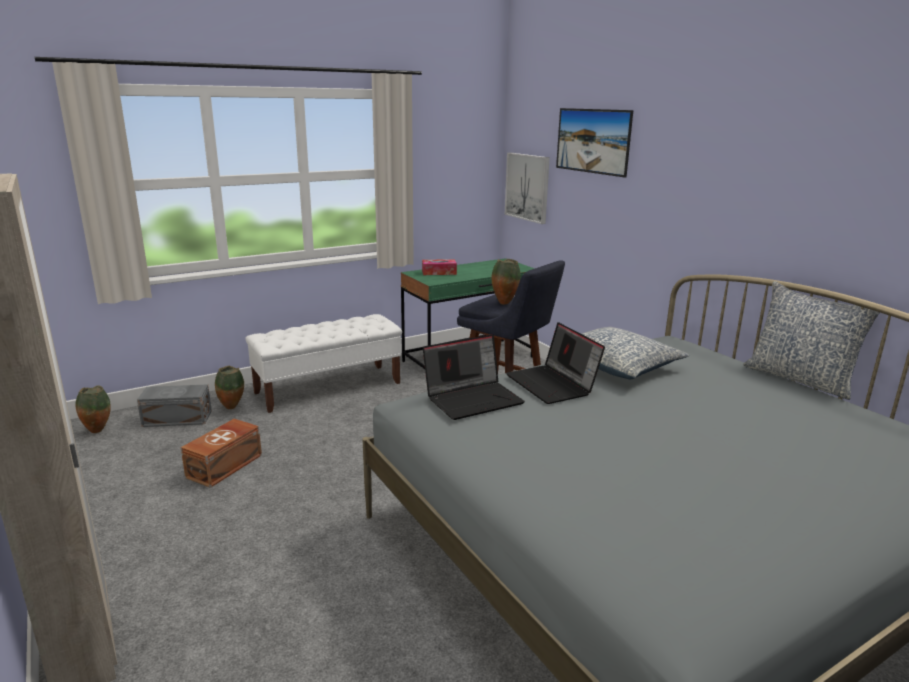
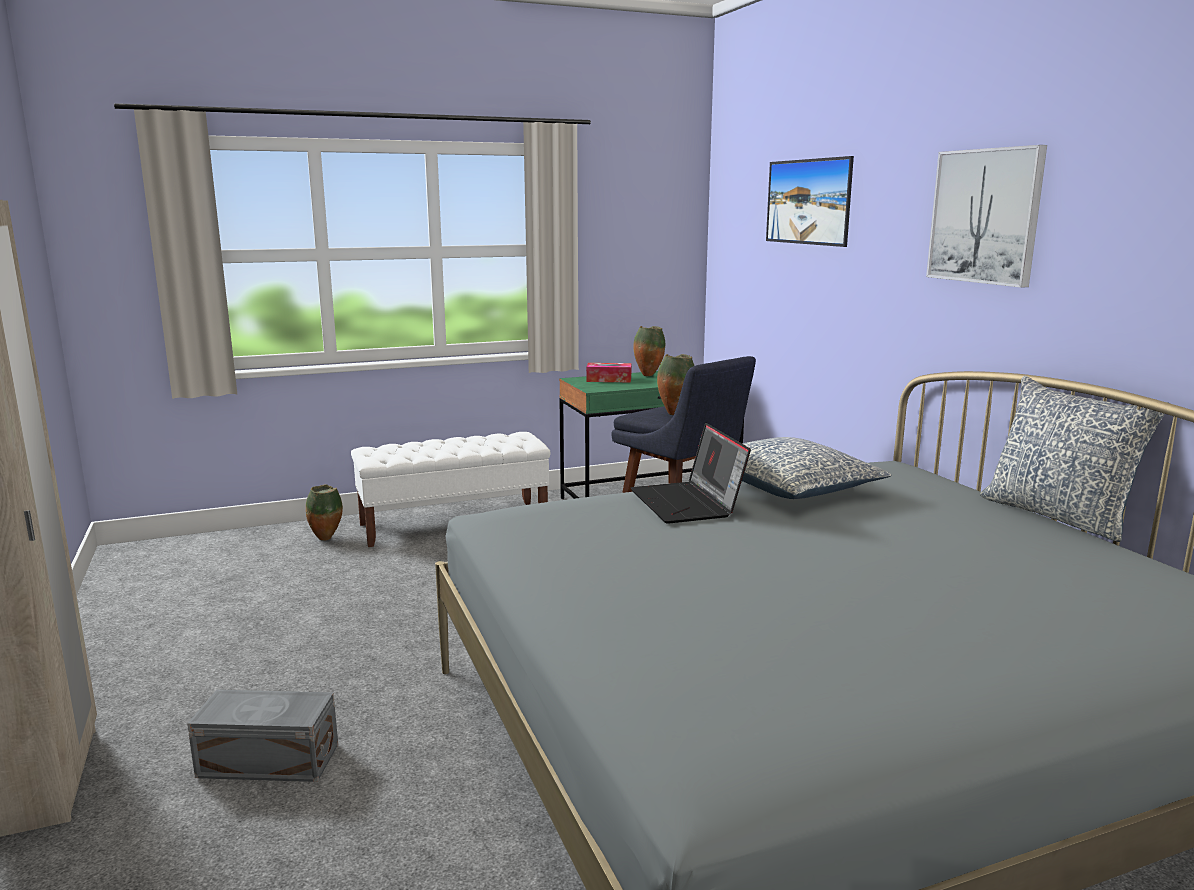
camera: 10 degrees right, 5 degrees down
(98, 431) = (161, 555): vase -> vase (648, 375)
(178, 419) = (258, 547): grey storage box -> grey storage box (269, 762)
(226, 466) = (293, 602): brown storage box -> none
(473, 399) = (572, 513): laptop -> none
(527, 187) = (734, 270): picture -> picture (985, 216)

